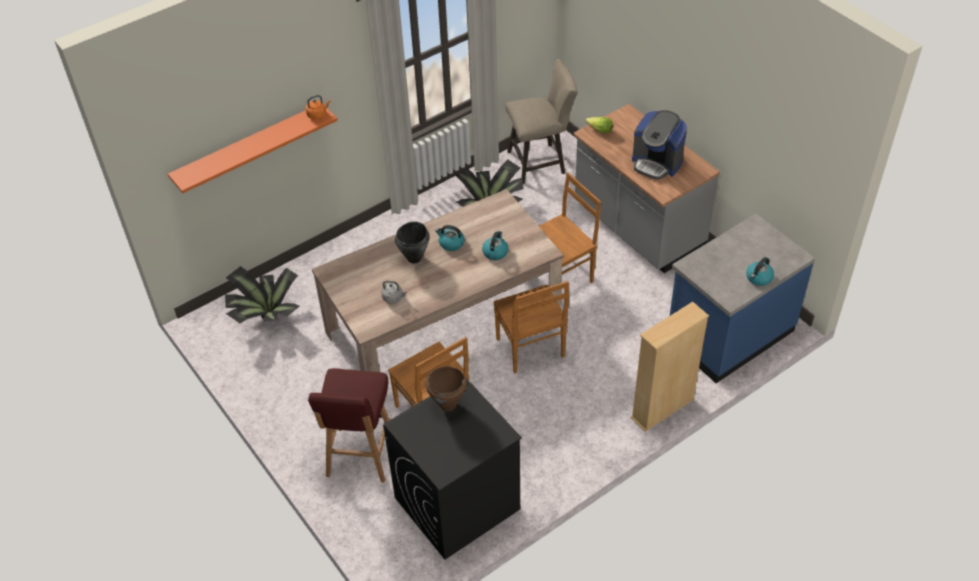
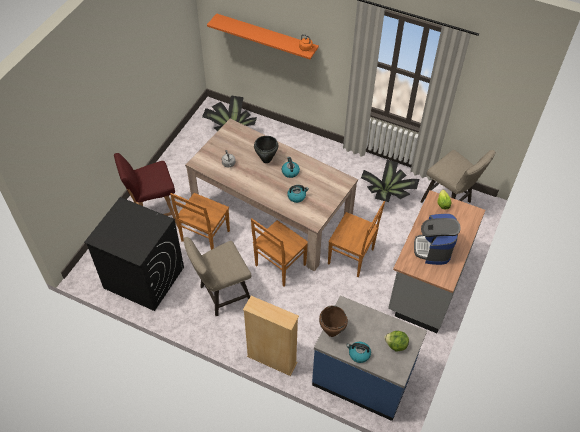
camera: 60 degrees right, 5 degrees up
(448, 405) = (147, 220): brown cooking pot -> brown cooking pot (331, 332)
(539, 425) = (222, 295): none -> beige stool
(762, 244) = (396, 345): none -> lettuce

